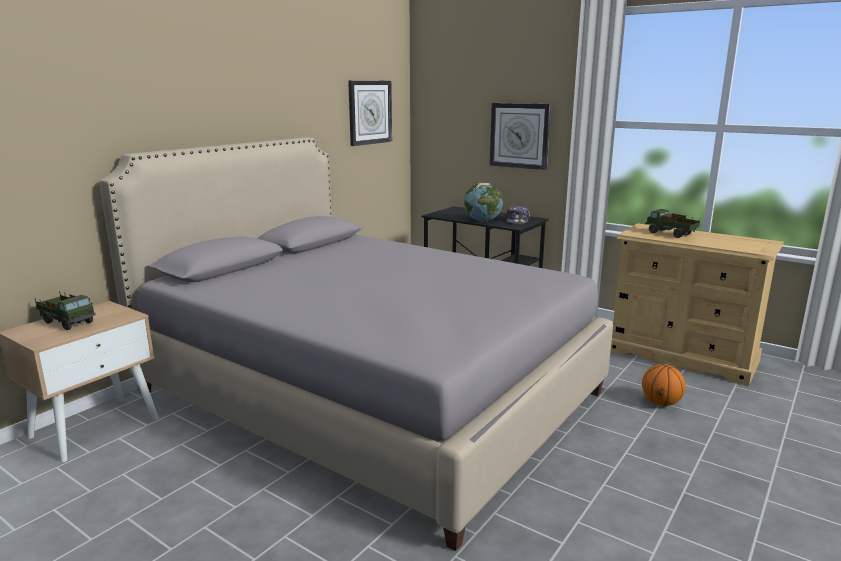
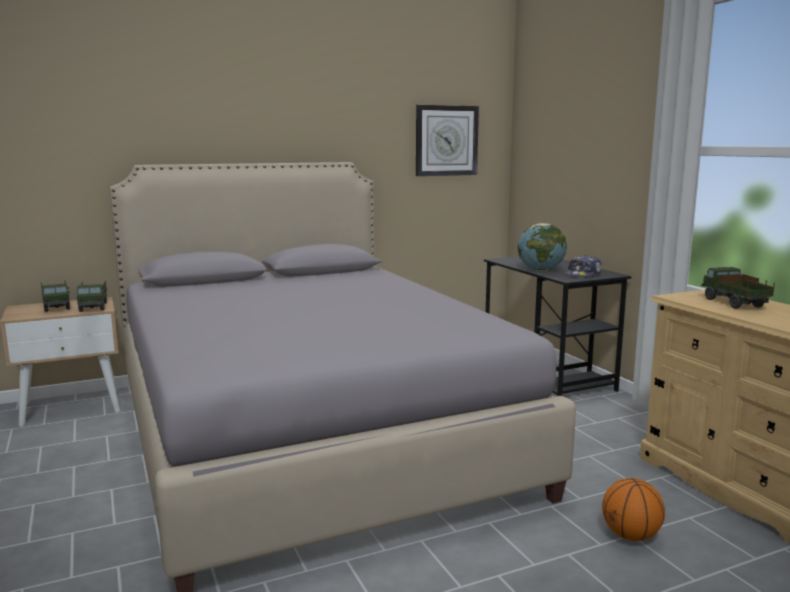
camera: 30 degrees right, 5 degrees down
(114, 314) = (94, 306): none -> toy truck
(519, 135) = (607, 168): wall clock -> none

